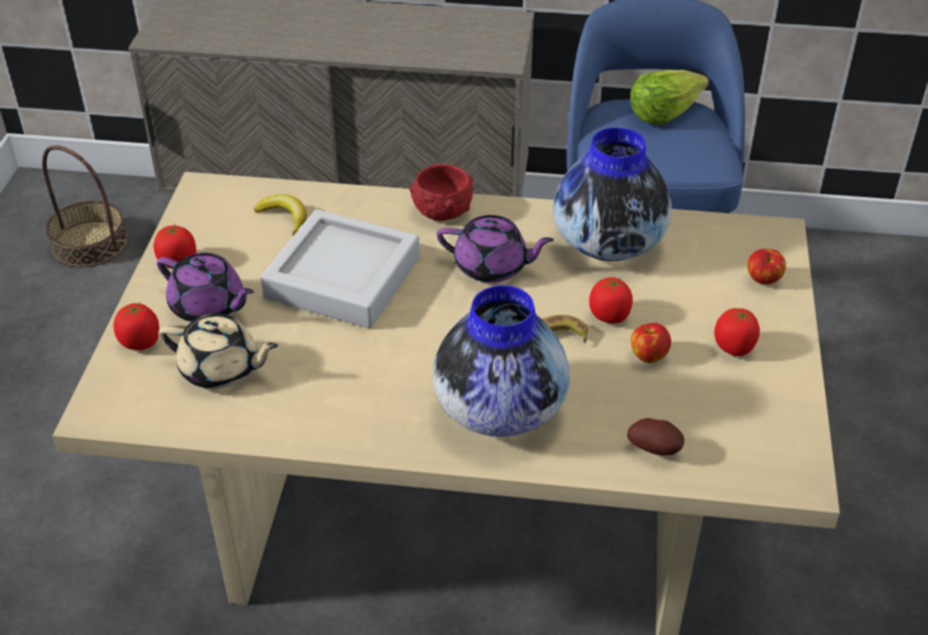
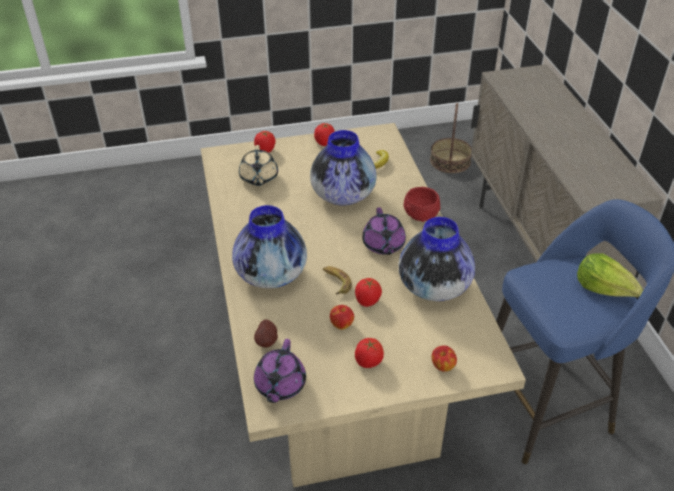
camera: 70 degrees right, 0 degrees up
(208, 307) = (298, 161): purple teapot -> purple teapot (279, 385)
(343, 277) = (343, 195): grey tray -> vase

